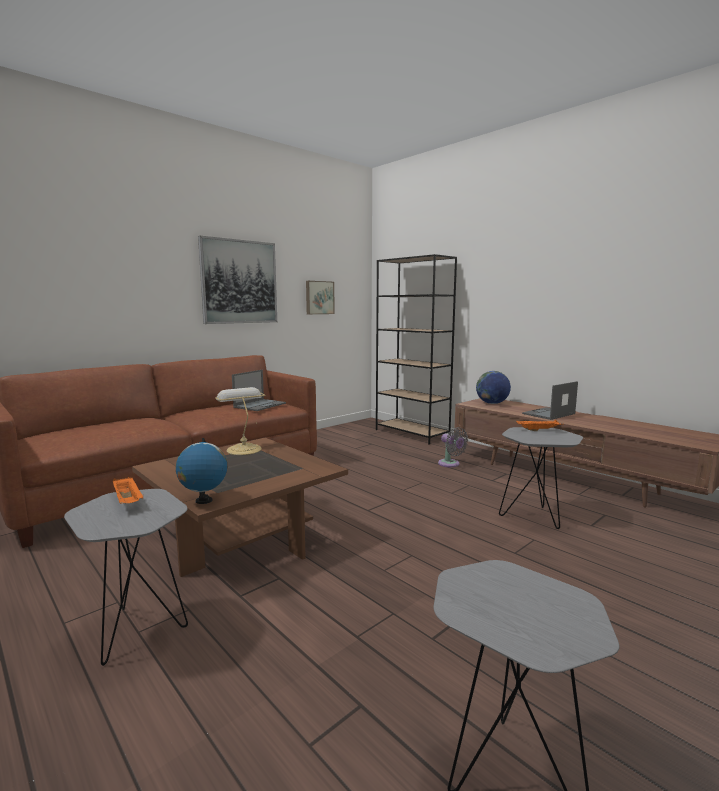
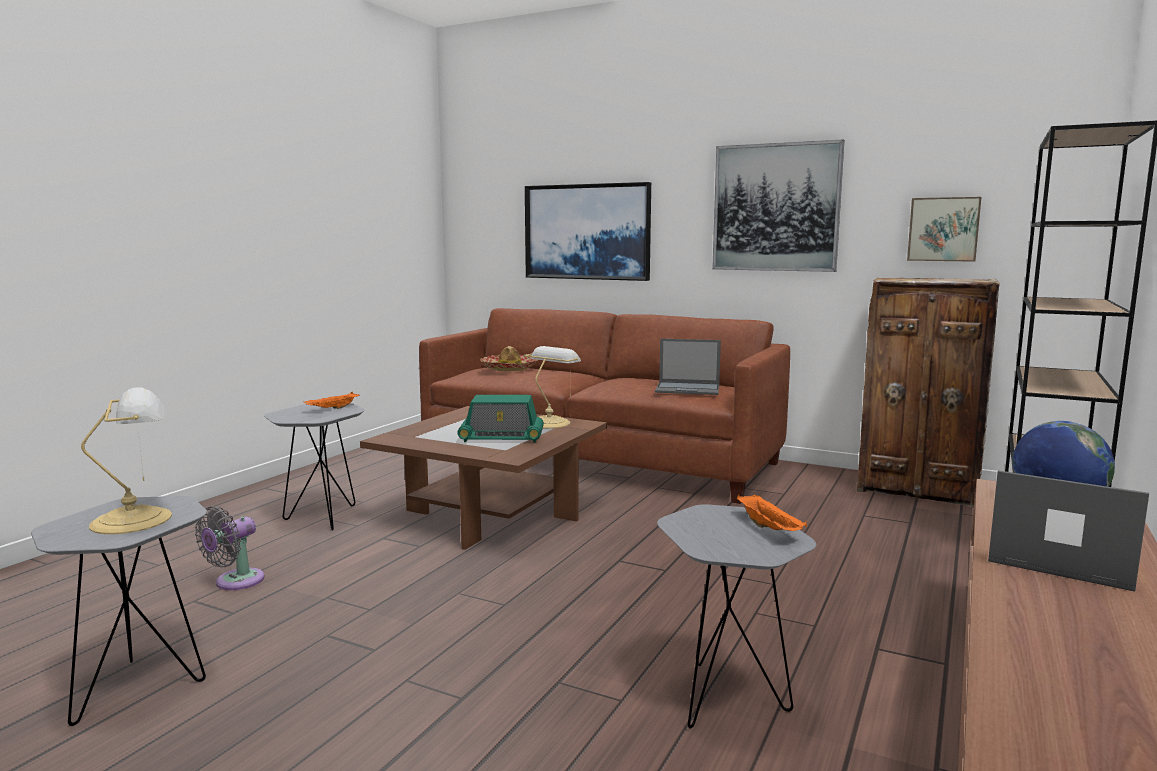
camera: 70 degrees right, 0 degrees up
(86, 429) = (509, 368): none -> hat
(87, 295) = (587, 232): none -> picture
(203, 501) = (392, 436): globe -> none
(267, 466) = (501, 438): none -> radio
(334, 432) = (918, 489): none -> brown cabinet
(450, 464) = (909, 599): grey fan -> grey fan (235, 582)
(518, 595) = (136, 519): none -> table lamp

